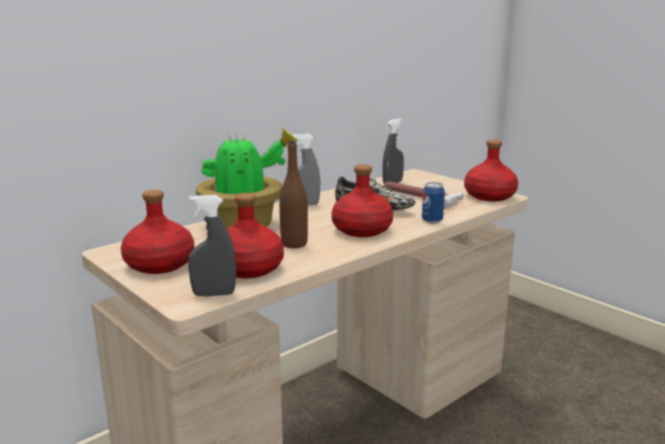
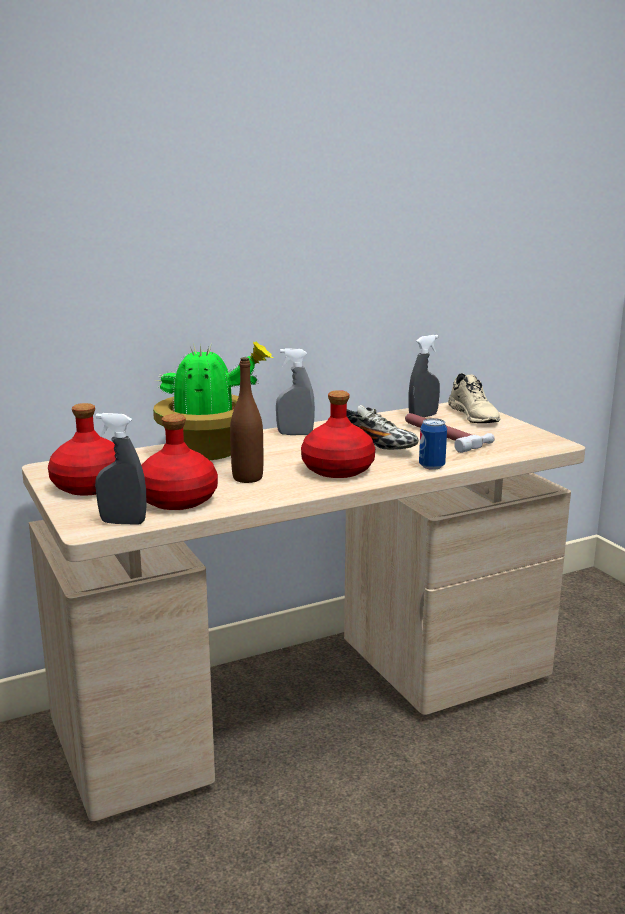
camera: 15 degrees right, 0 degrees up
(430, 180) = (474, 416): none -> beige shoe
(489, 196) = (533, 442): red bottle -> none

